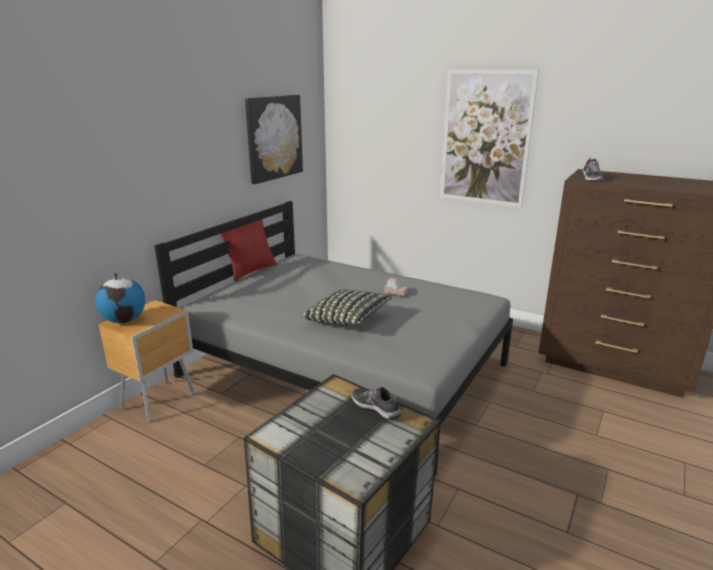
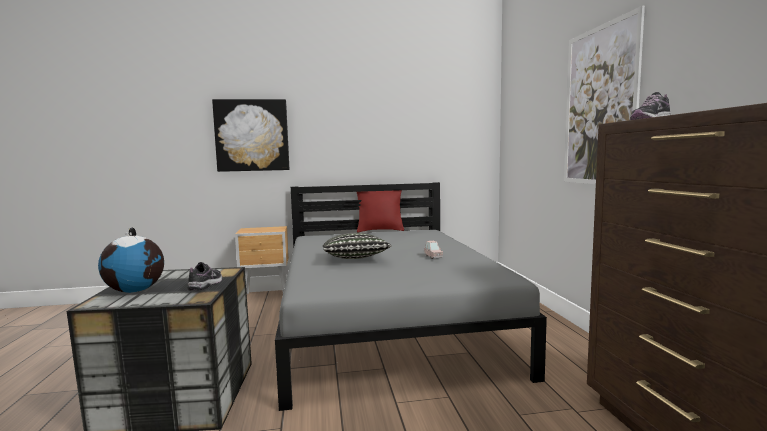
camera: 50 degrees right, 15 degrees down
(125, 320) = (252, 229): globe -> globe (135, 291)
(274, 137) = (426, 127): picture -> picture (252, 135)

